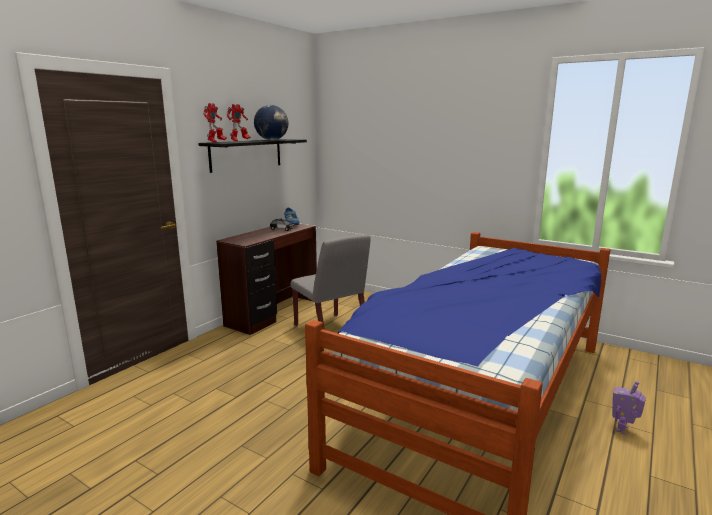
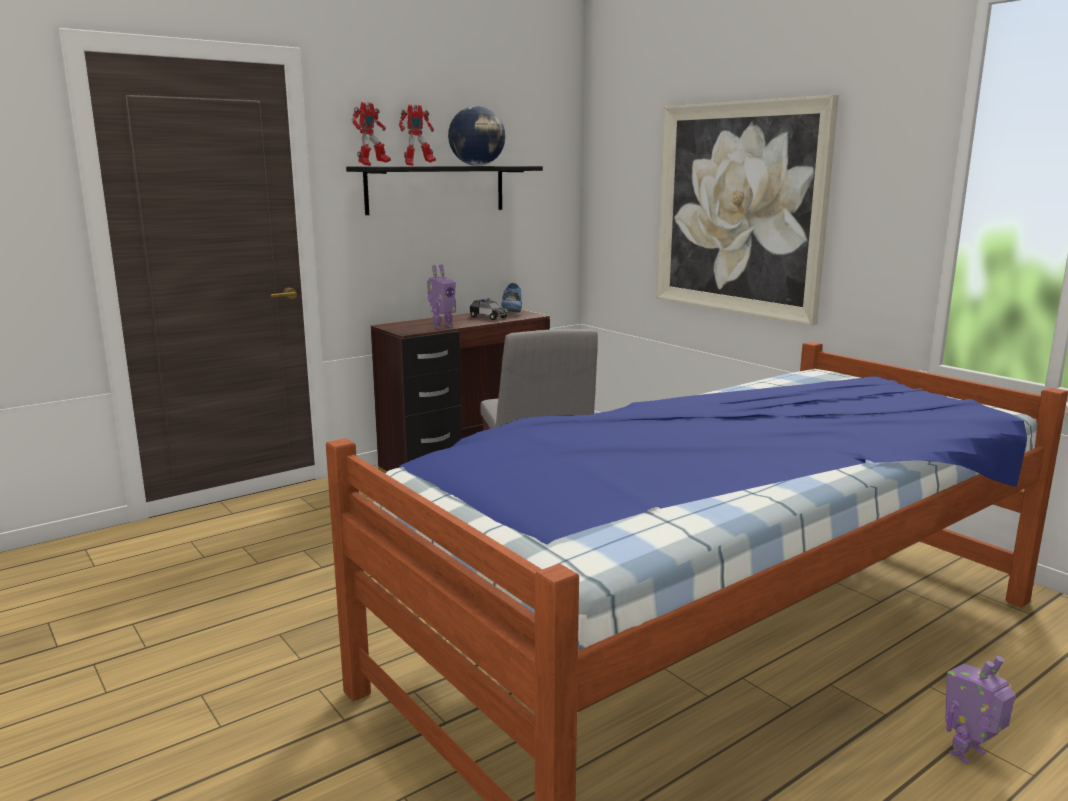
camera: 20 degrees right, 0 degrees up
(262, 238) = (442, 327): none -> toy robot
(421, 162) = (739, 209): none -> picture

